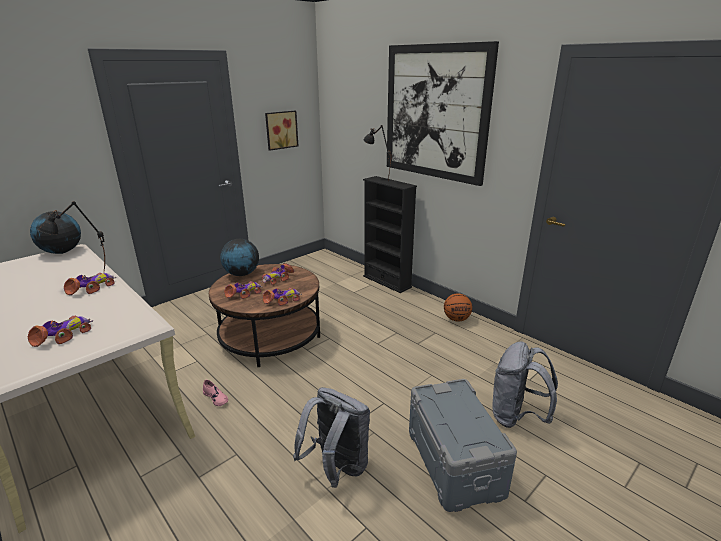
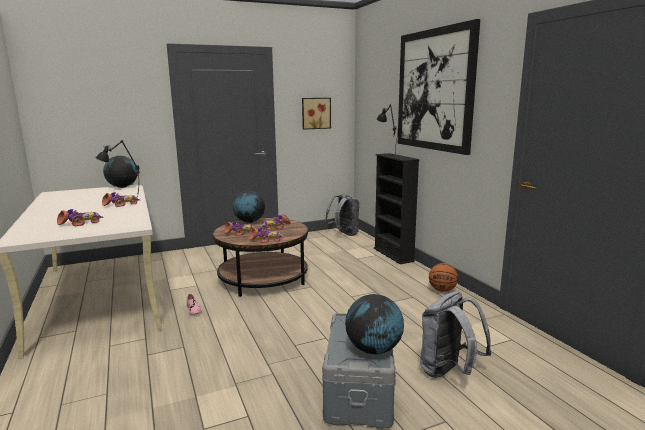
camera: 20 degrees right, 10 degrees down
(337, 468) = (253, 372): grey backpack -> grey backpack (344, 234)
(480, 427) = (374, 350): none -> globe

